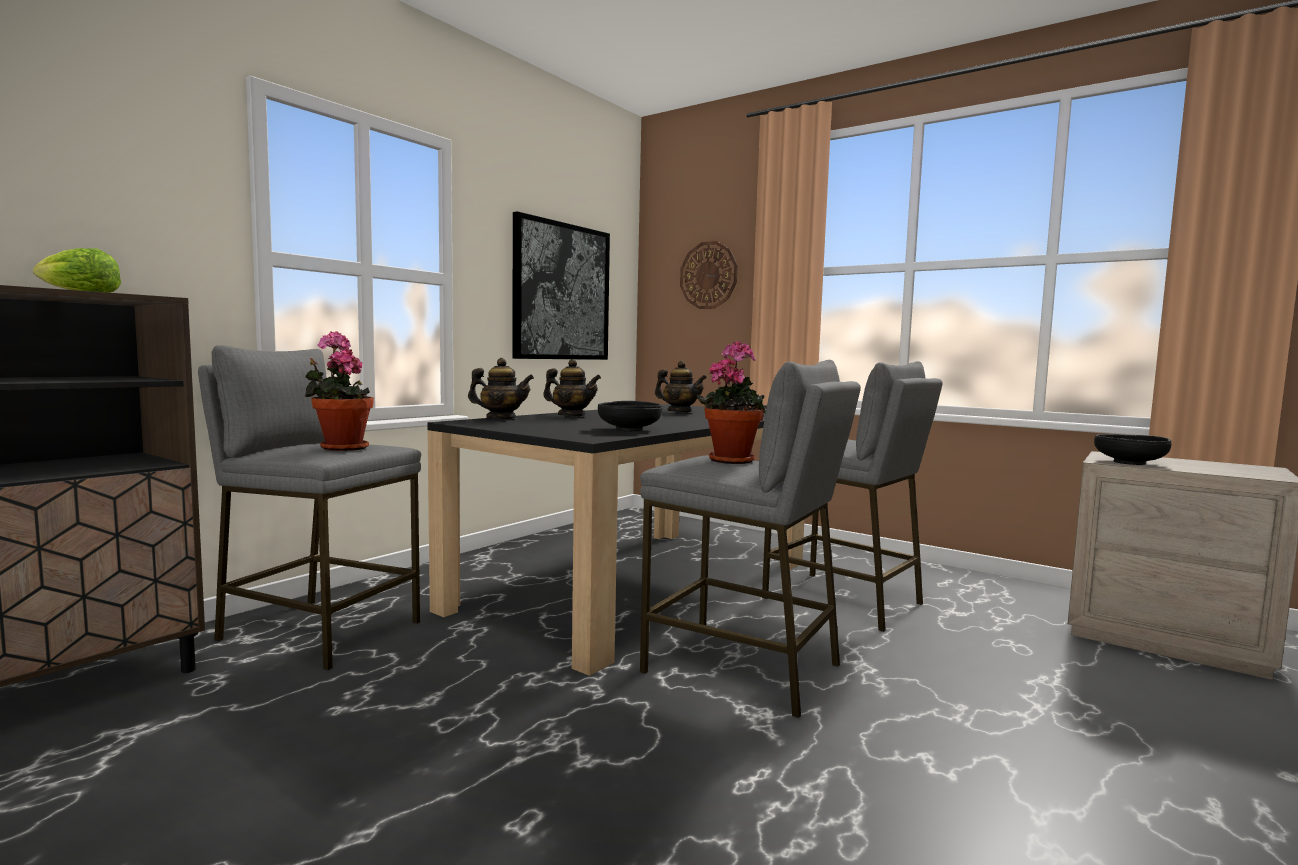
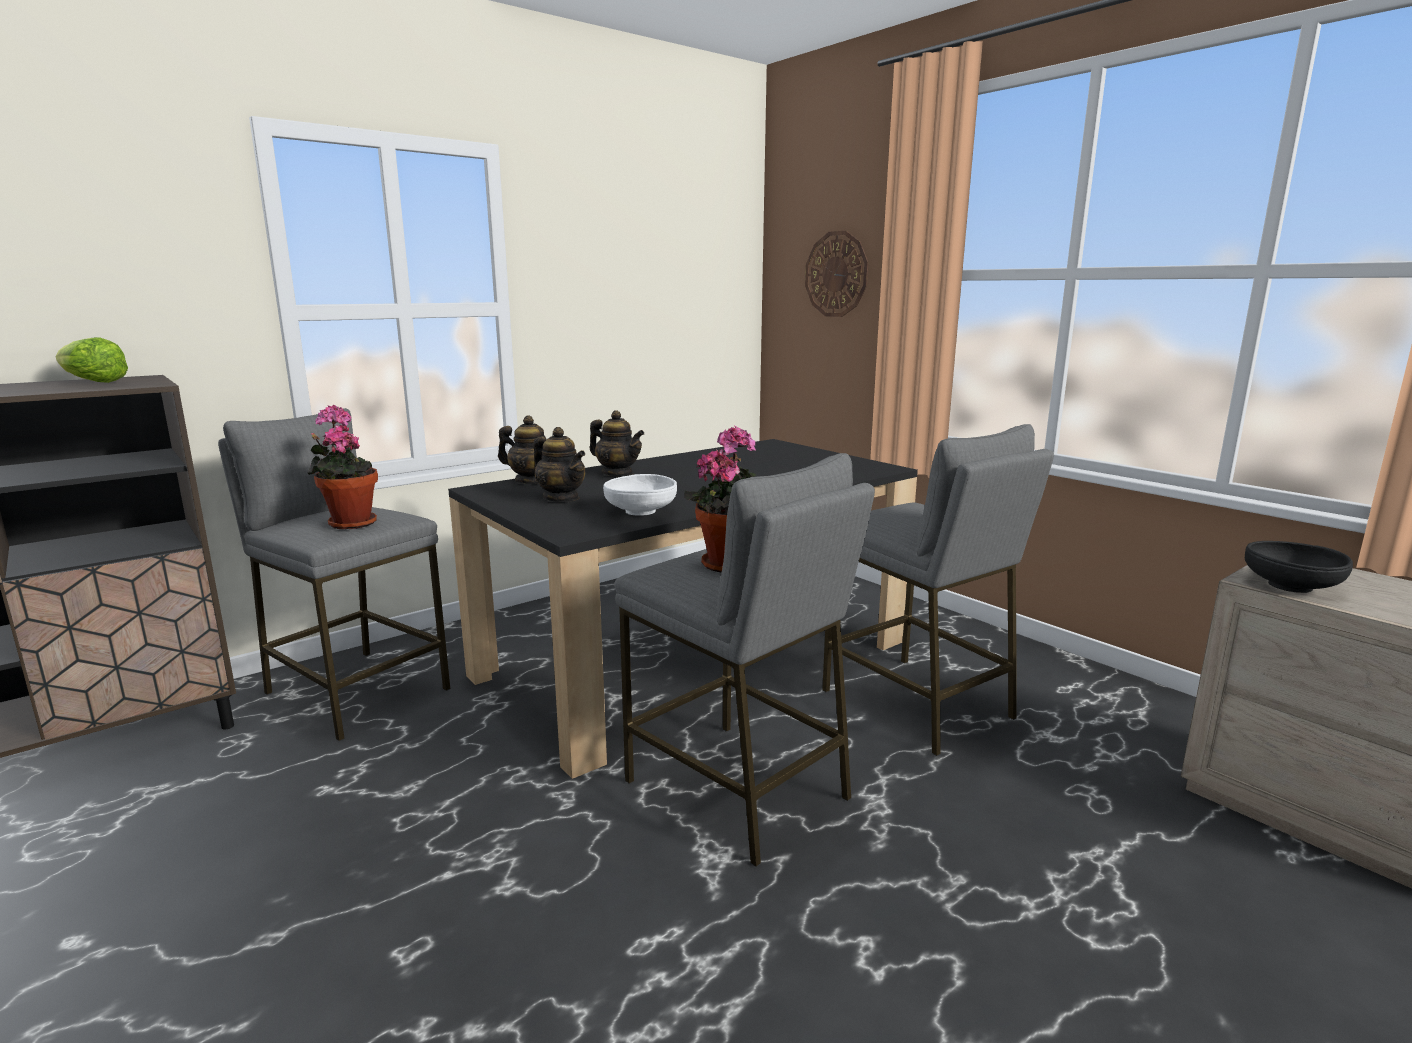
camera: 15 degrees right, 10 degrees up
(561, 292) = (654, 304): picture -> none
(629, 429) = (641, 511): black bowl -> white bowl
(679, 412) = (757, 463): teapot -> teapot (561, 498)

